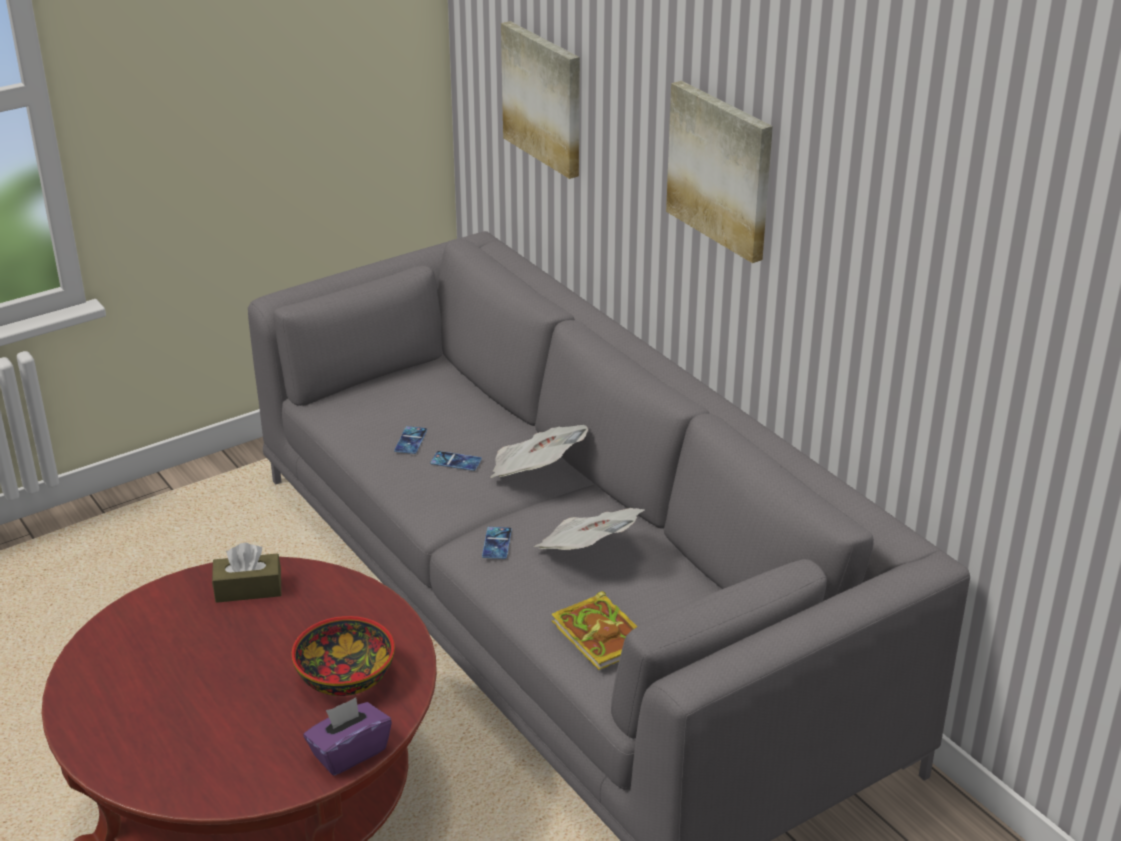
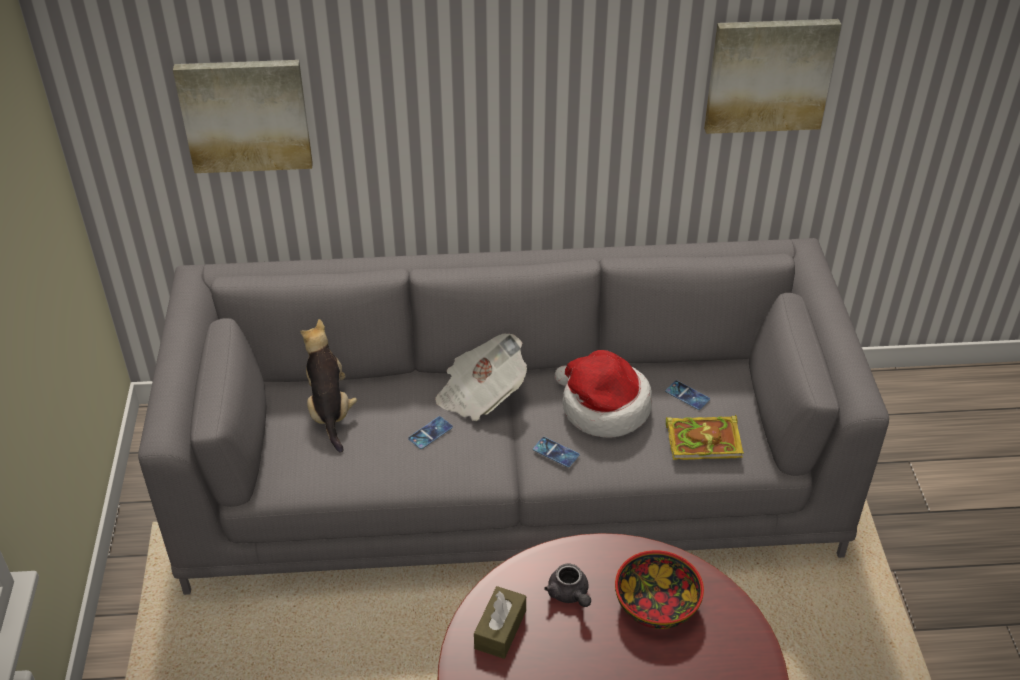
camera: 60 degrees left, 10 degrees up
(319, 616) = (569, 594): none -> grey teapot
(349, 752) = (746, 634): purple tissue box -> none
(411, 440) = (377, 448): phone -> phone (687, 395)
(436, 399) = (330, 410): none -> plush toy
(588, 551) = (603, 407): newspaper -> hat
(721, 169) = (518, 82): picture -> picture (769, 74)

